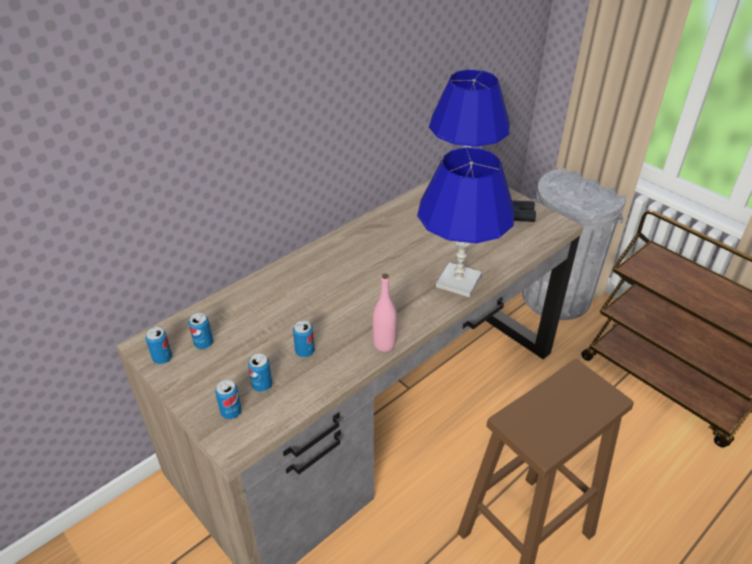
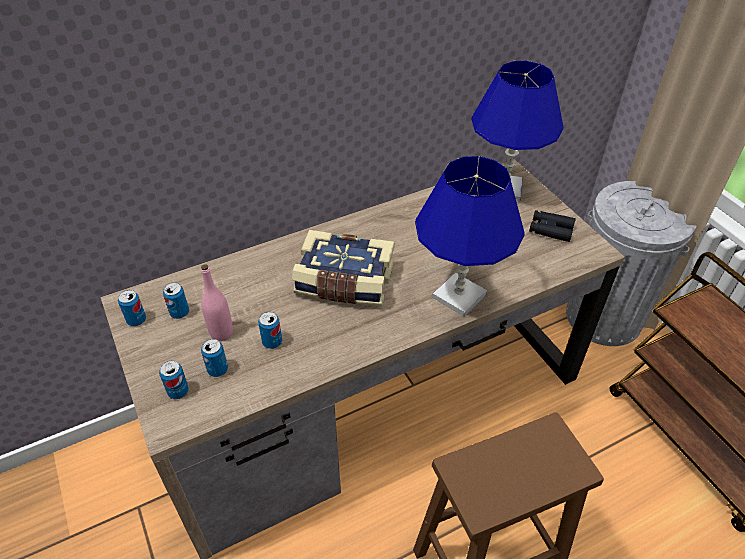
camera: 15 degrees right, 5 degrees up
(351, 289) = (344, 282): none -> book
(384, 344) = (354, 351): pink bottle -> pink bottle (221, 333)

